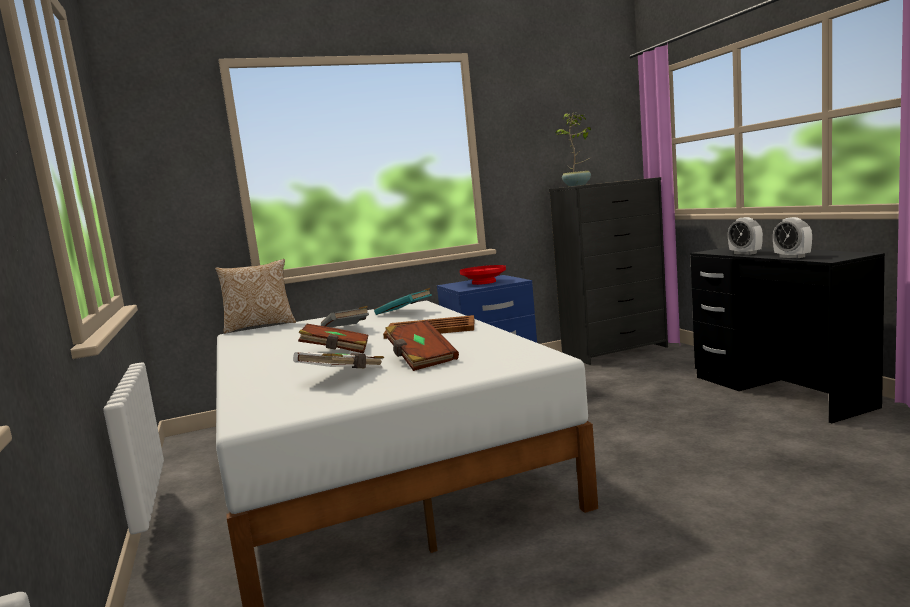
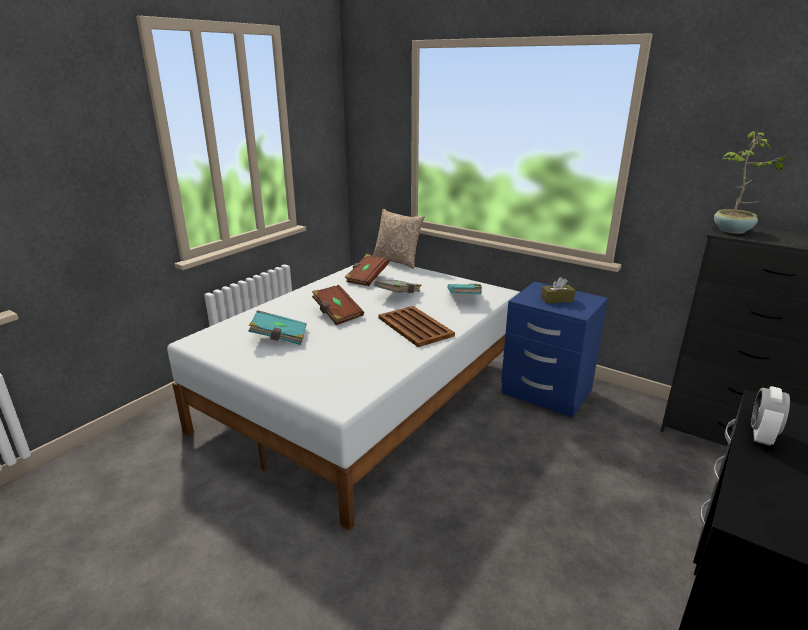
camera: 55 degrees right, 15 degrees up
(343, 376) = (279, 338): white book -> turquoise book
(421, 359) = (325, 352): brown book -> brown book (367, 278)
(484, 282) = (557, 300): red bowl -> brown tissue box
(792, 257) = (748, 482): alarm clock -> none

